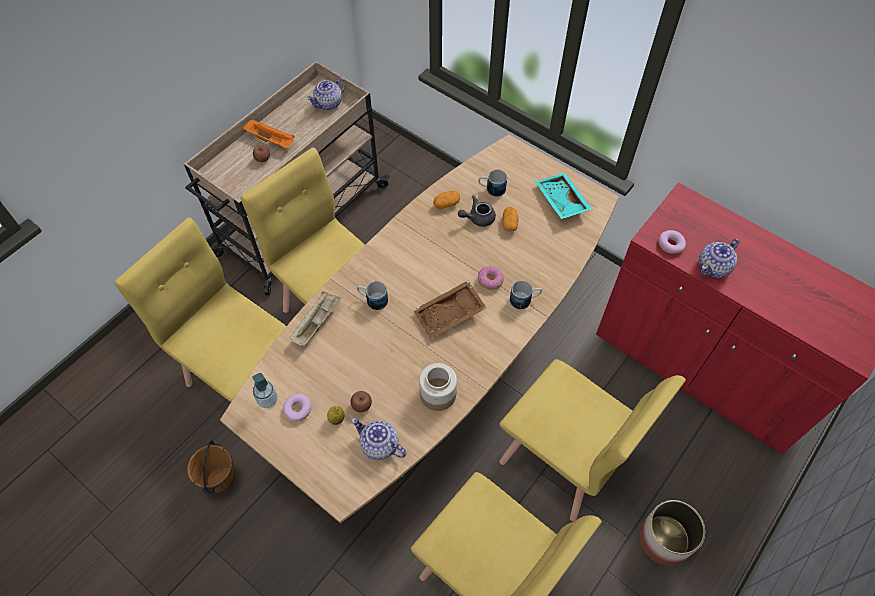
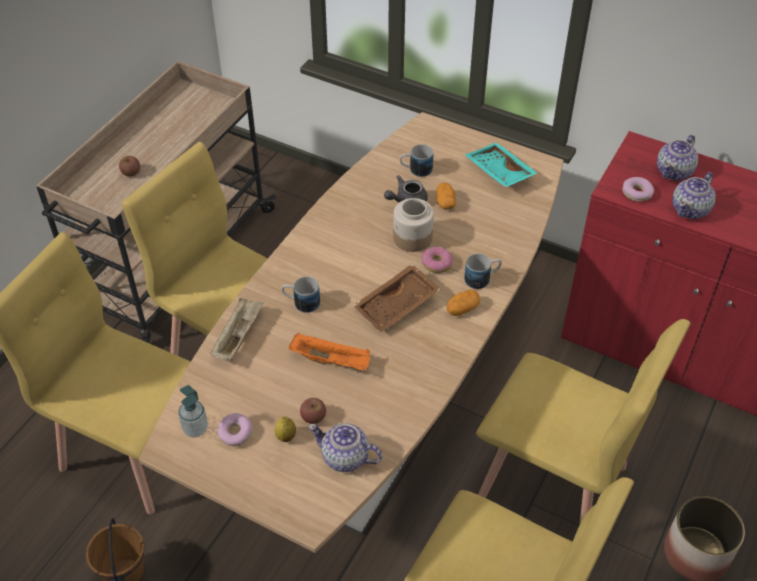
camera: 10 degrees left, 10 degrees down
(271, 140) = (138, 152): orange tray -> orange tray (332, 361)
(329, 103) = (200, 106): teapot -> teapot (674, 171)
(437, 394) = (403, 392): jar -> jar (412, 238)
(446, 204) = (366, 191): potato -> potato (462, 309)

